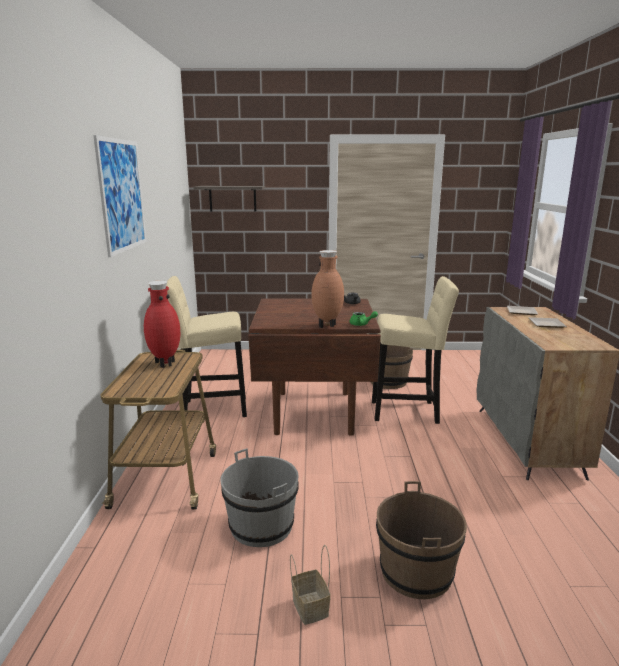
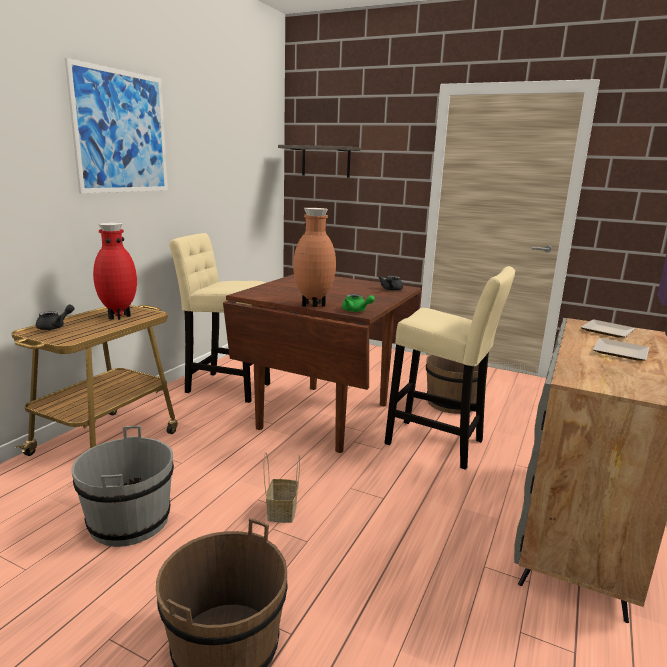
camera: 25 degrees right, 0 degrees up
(131, 383) = (55, 327): none -> black teapot
(309, 606) = (65, 634): basket -> basket (281, 510)

